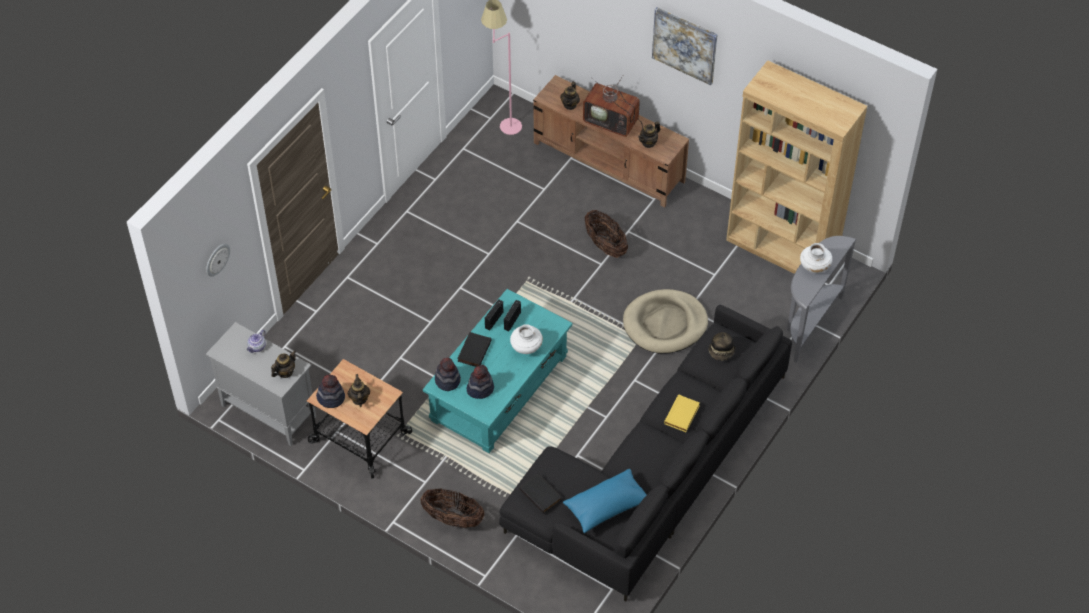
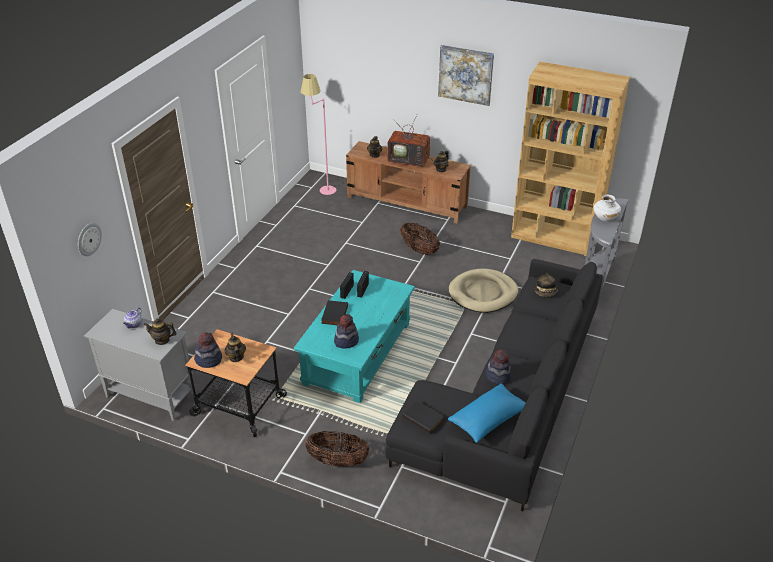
camera: 10 degrees left, 15 degrees down
(285, 372) = (162, 340): teapot -> teapot turned 120 degrees counterclockwise
(447, 380) = (315, 338): hat -> hat (498, 376)
(526, 347) = (379, 307): white vase -> none
(682, 415) = (531, 340): yellow book -> none

